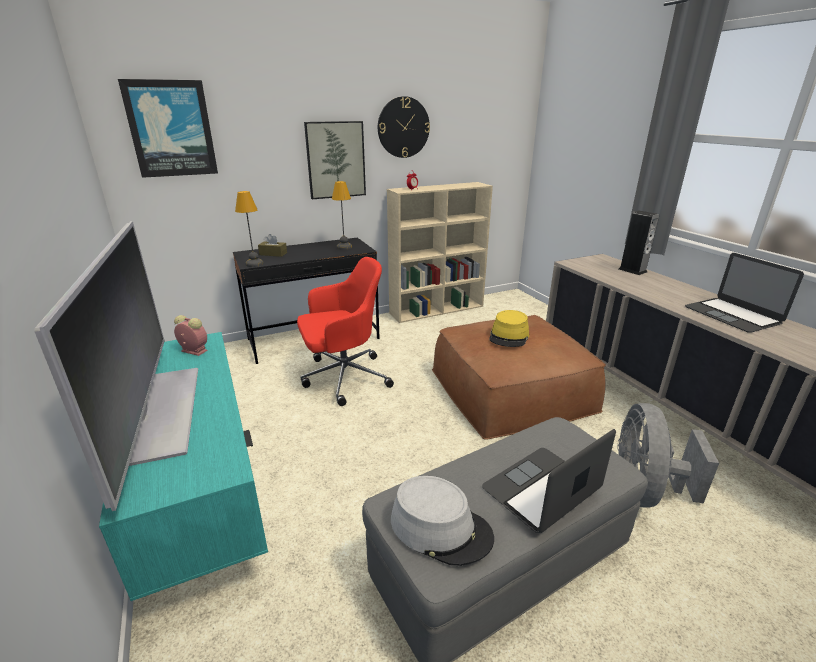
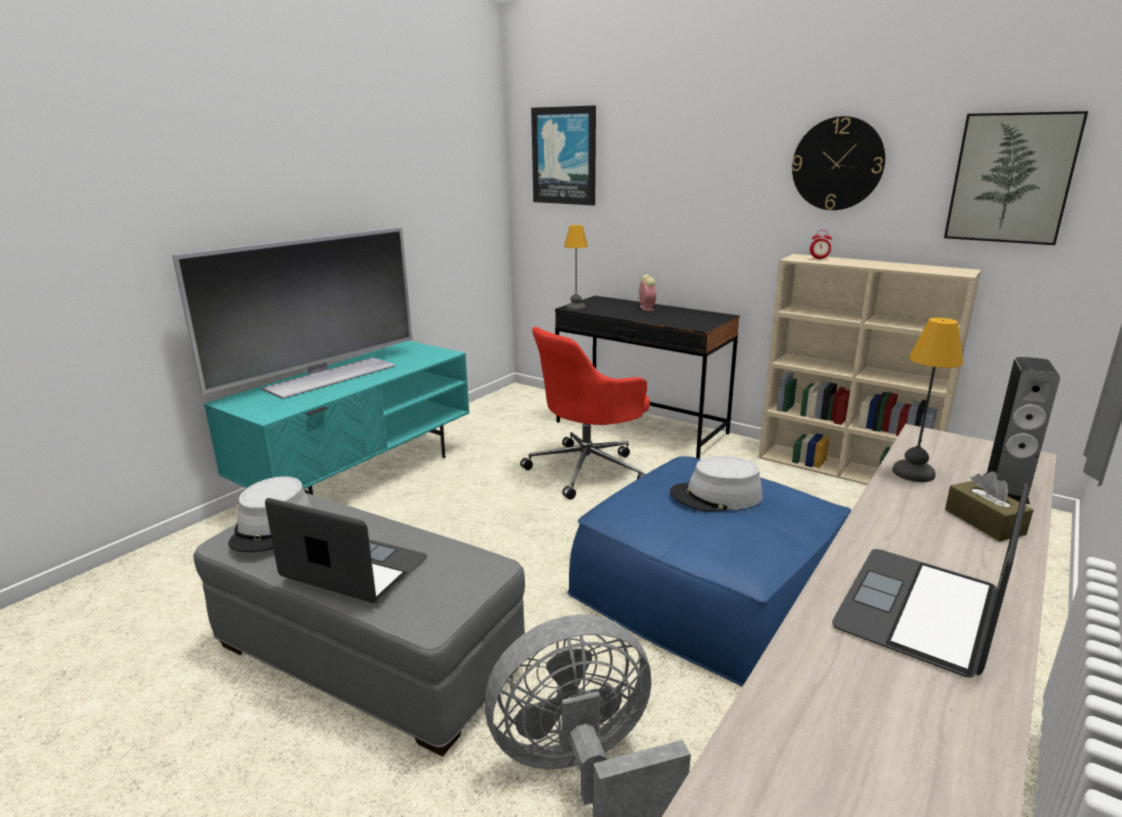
camera: 60 degrees right, 5 degrees down
(193, 351) = (422, 356): alarm clock -> alarm clock (646, 308)
(273, 254) = (614, 305): brown tissue box -> brown tissue box (984, 522)
(335, 160) = (726, 203): picture -> picture (1011, 178)
(343, 377) = (588, 469): red office chair -> red office chair turned 105 degrees clockwise
(344, 247) = (692, 319): table lamp -> table lamp (914, 473)
(509, 336) = (716, 496): yellow hat -> grey hat
(511, 389) = (710, 587): brown ottoman -> blue ottoman

